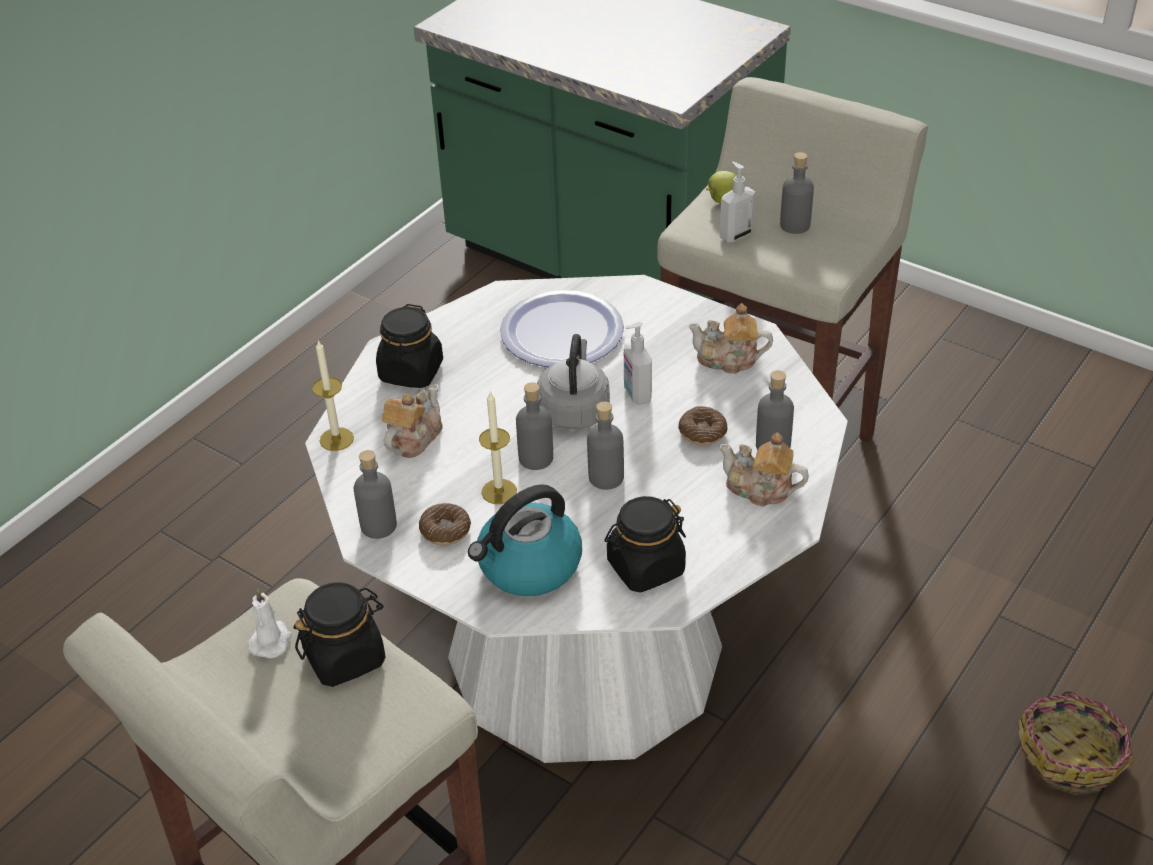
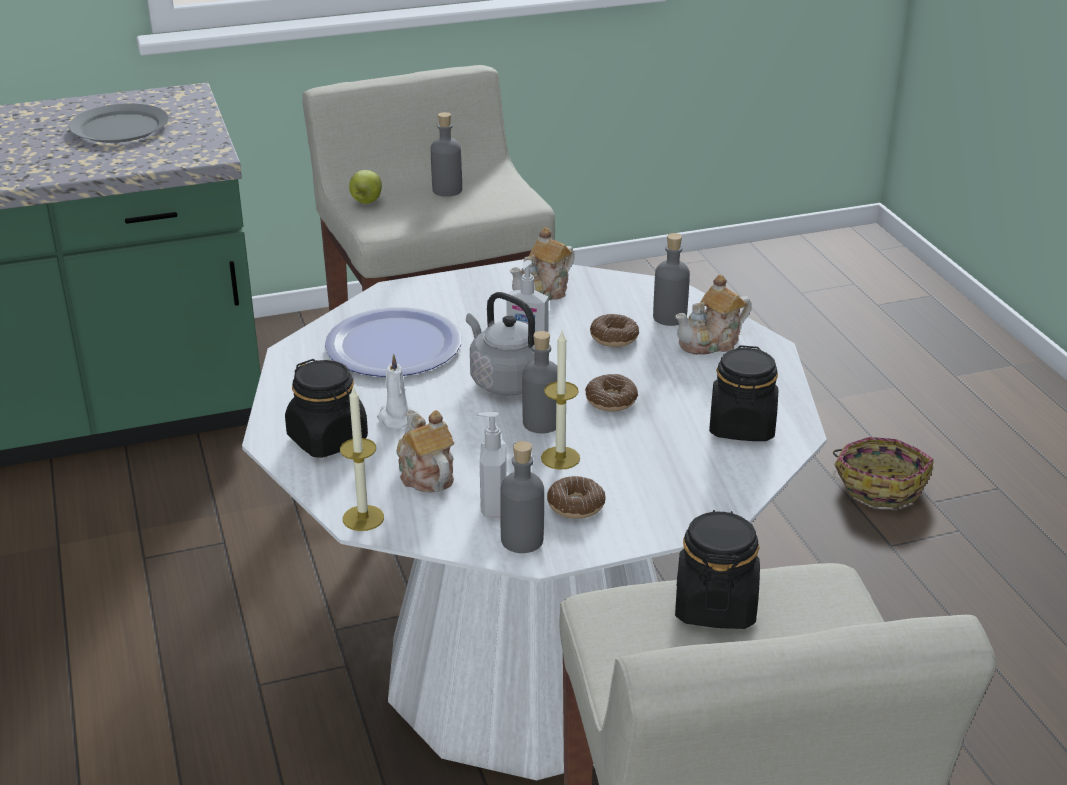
camera: 55 degrees left, 10 degrees down
(271, 640) = (644, 643): white candle -> white candle (396, 418)
(528, 567) = (676, 481): kettle -> none
(606, 477) = (611, 400): grey bottle -> donut
(661, 41) = (120, 128): none -> grey plate
(735, 235) = (419, 215): soap dispenser -> soap dispenser (492, 506)

